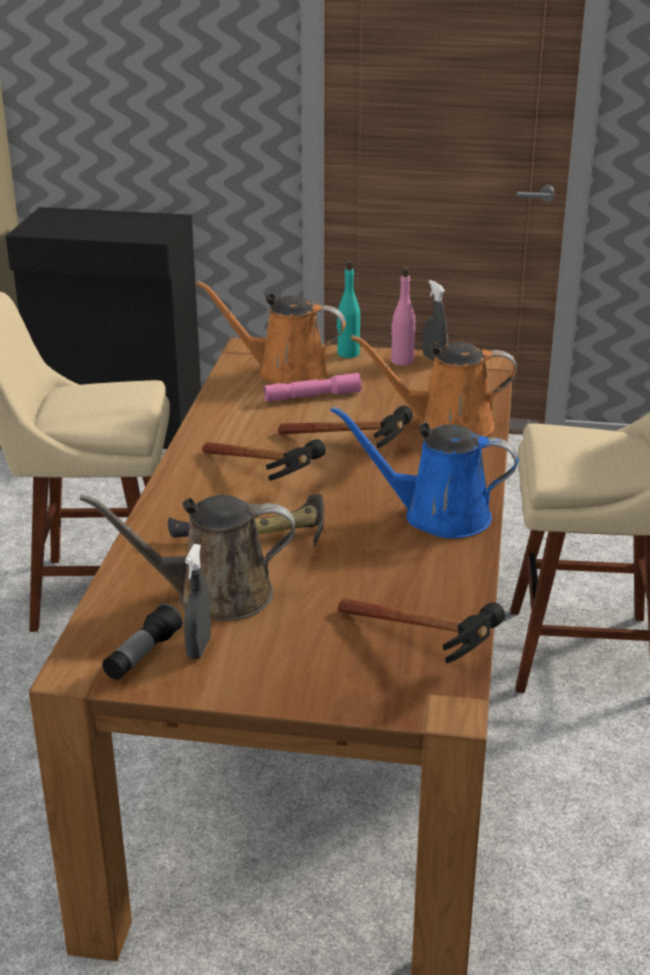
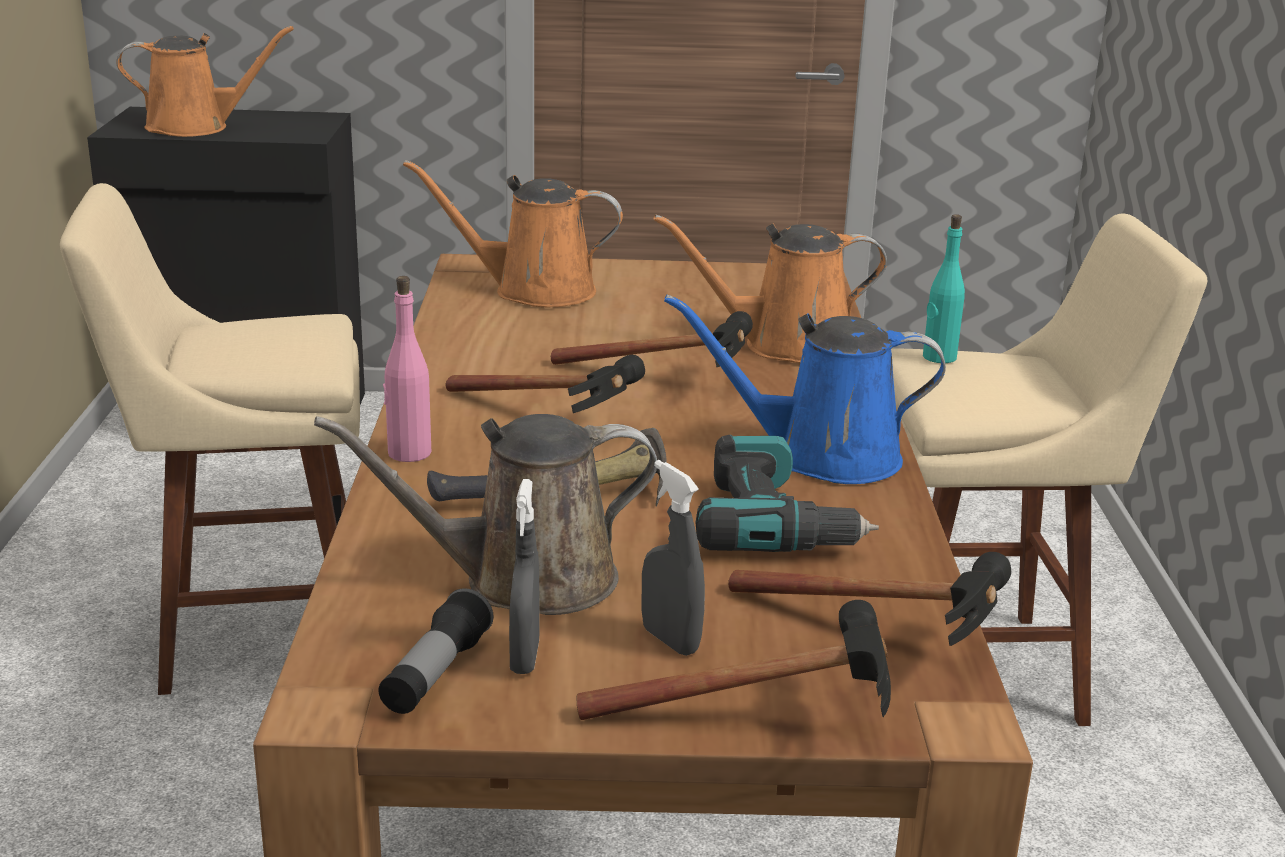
camera: 10 degrees left, 5 degrees down
(80, 227) = (196, 127): none -> orange watering can
(312, 396) = (583, 318): pink flashlight -> none
(335, 701) = (772, 721): none -> hammer
(348, 353) = (614, 268): turquoise bottle -> turquoise bottle (938, 357)
(386, 564) = (774, 523): none -> power drill
(402, 361) = (692, 274): pink bottle -> pink bottle (408, 453)
(433, 359) = (735, 271): grey spray bottle -> grey spray bottle (670, 640)

